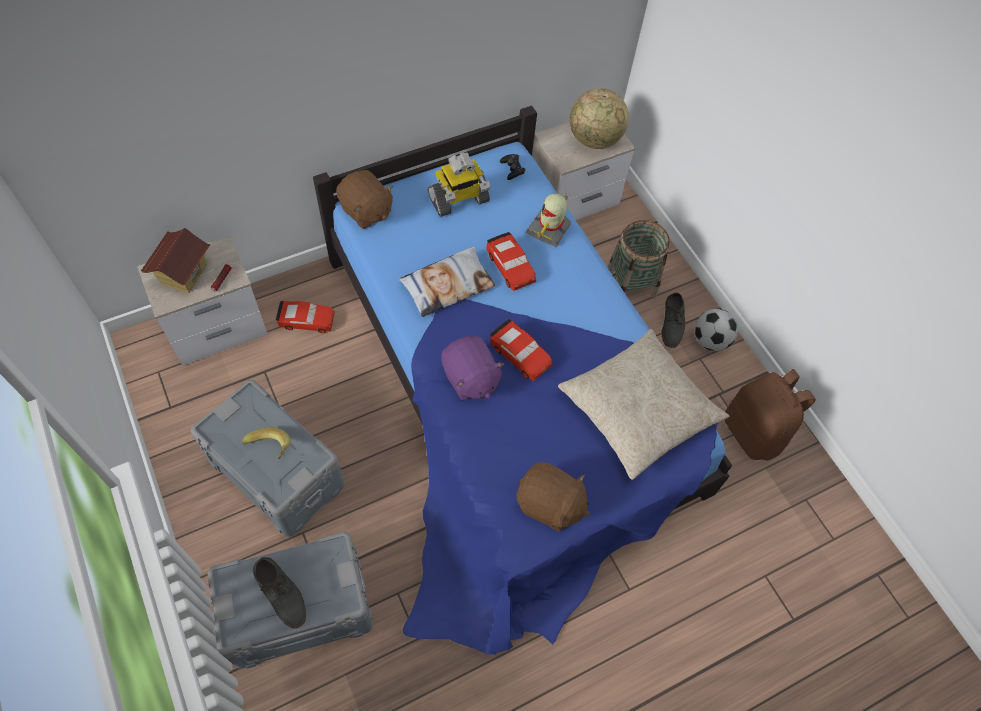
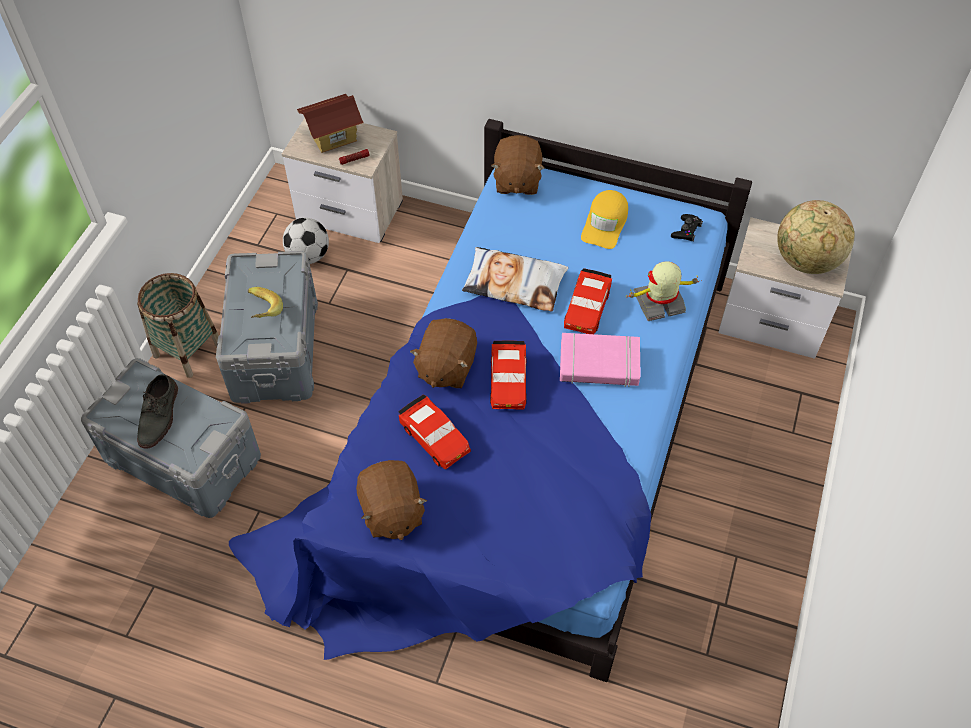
camera: 50 degrees right, 5 degrees down
(306, 320) = (419, 255): red toy car -> red toy car (434, 437)
(458, 200) = (605, 224): toy robot -> yellow cap
(470, 378) = (445, 367): purple plush toy -> brown plush toy
(559, 298) = (599, 364): none -> pink book
(631, 283) = (743, 437): basket -> basket (188, 350)
(638, 409) = (558, 507): beige pillow -> none
(672, 323) = (745, 503): grey shoe -> none
(710, 341) = (766, 550): football -> football (308, 256)
(754, 433) = (714, 667): brown backpack -> none

